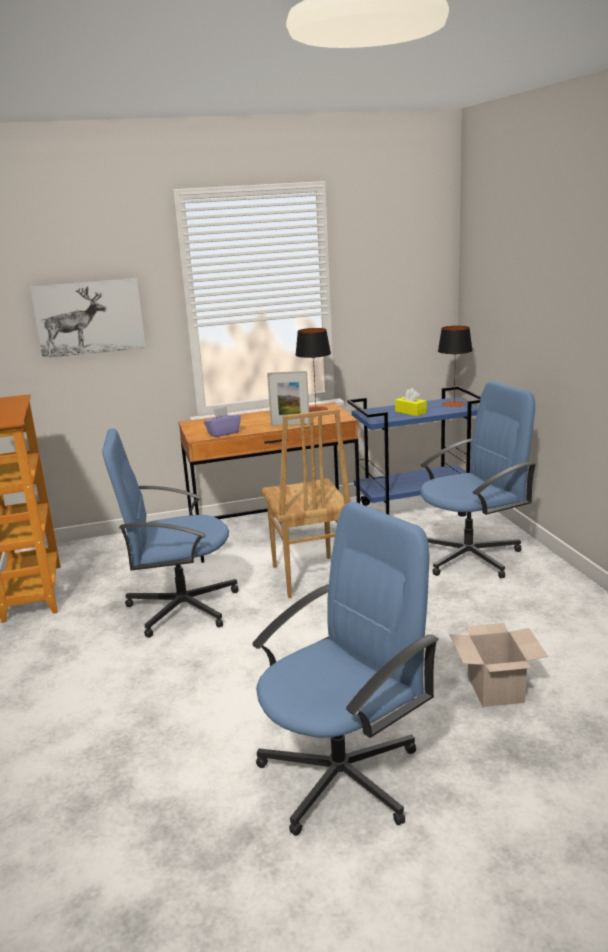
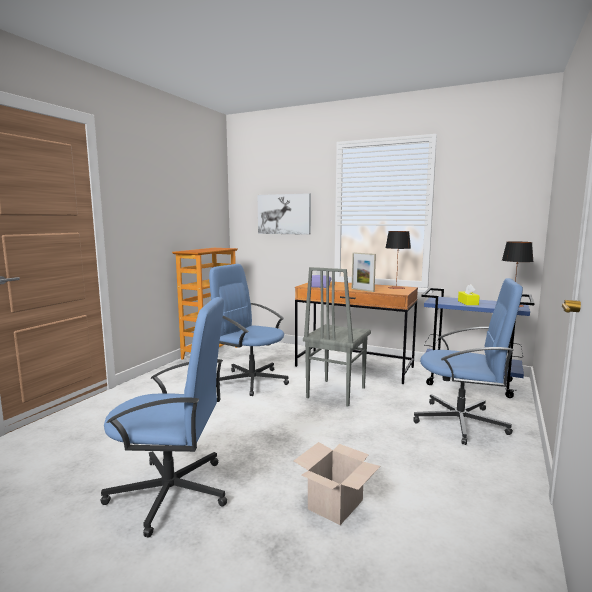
camera: 40 degrees right, 10 degrees down
(308, 577) = (335, 392): brown chair -> grey chair

